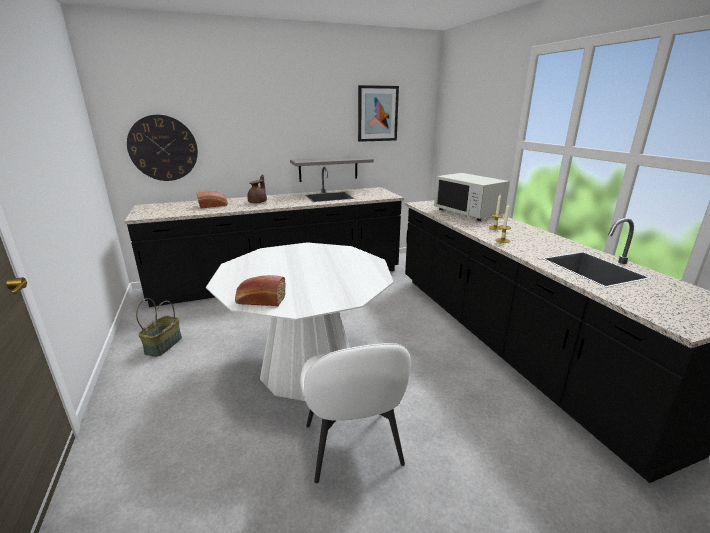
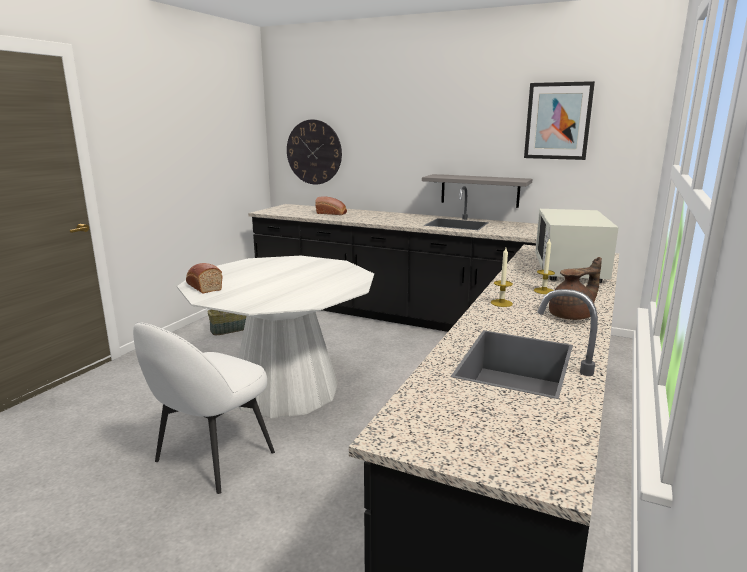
camera: 45 degrees right, 5 degrees down
(258, 202) = (374, 217): brown teapot -> brown teapot (572, 316)

